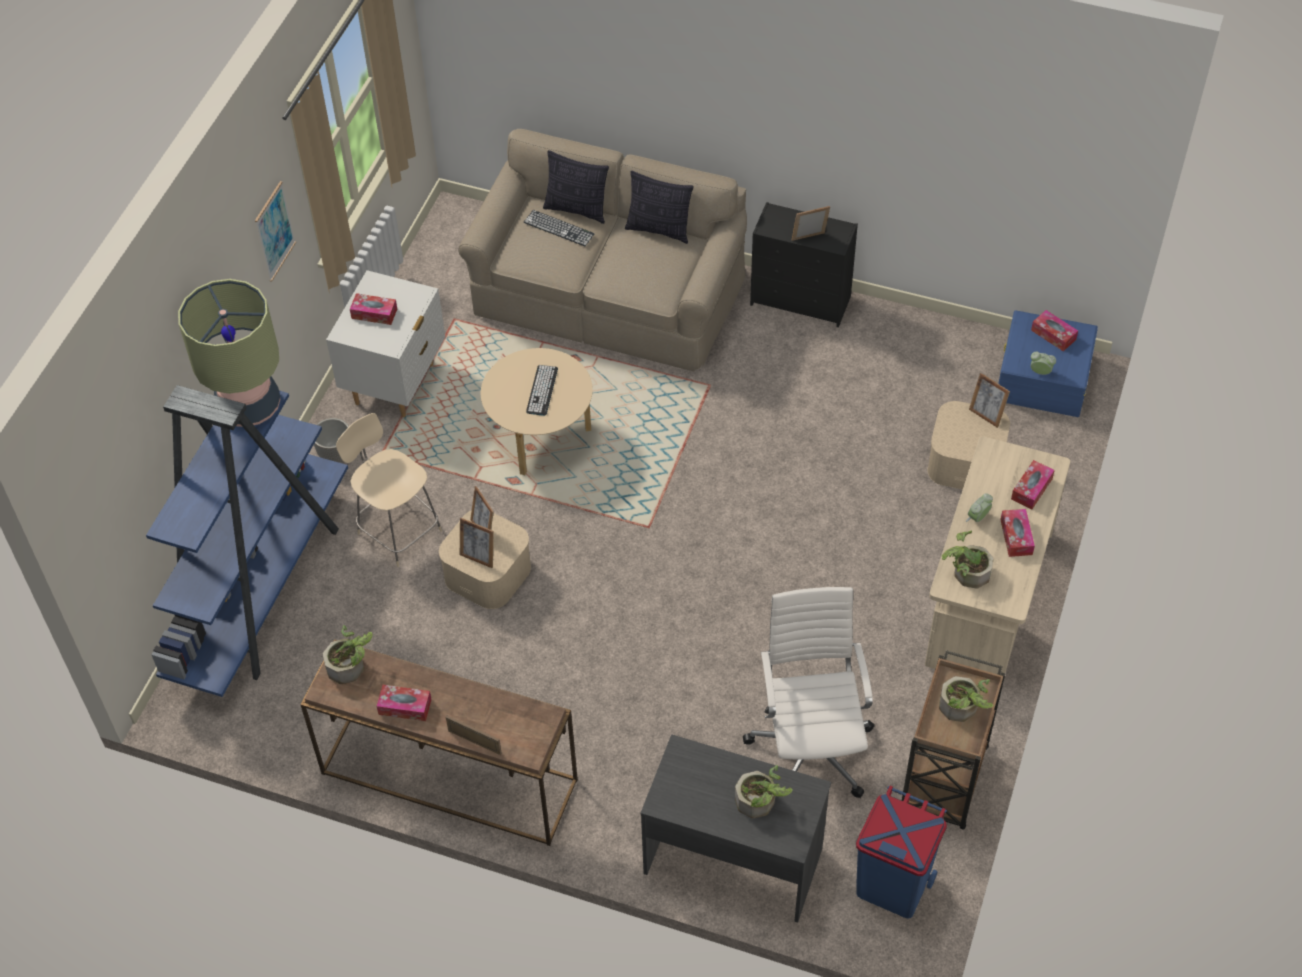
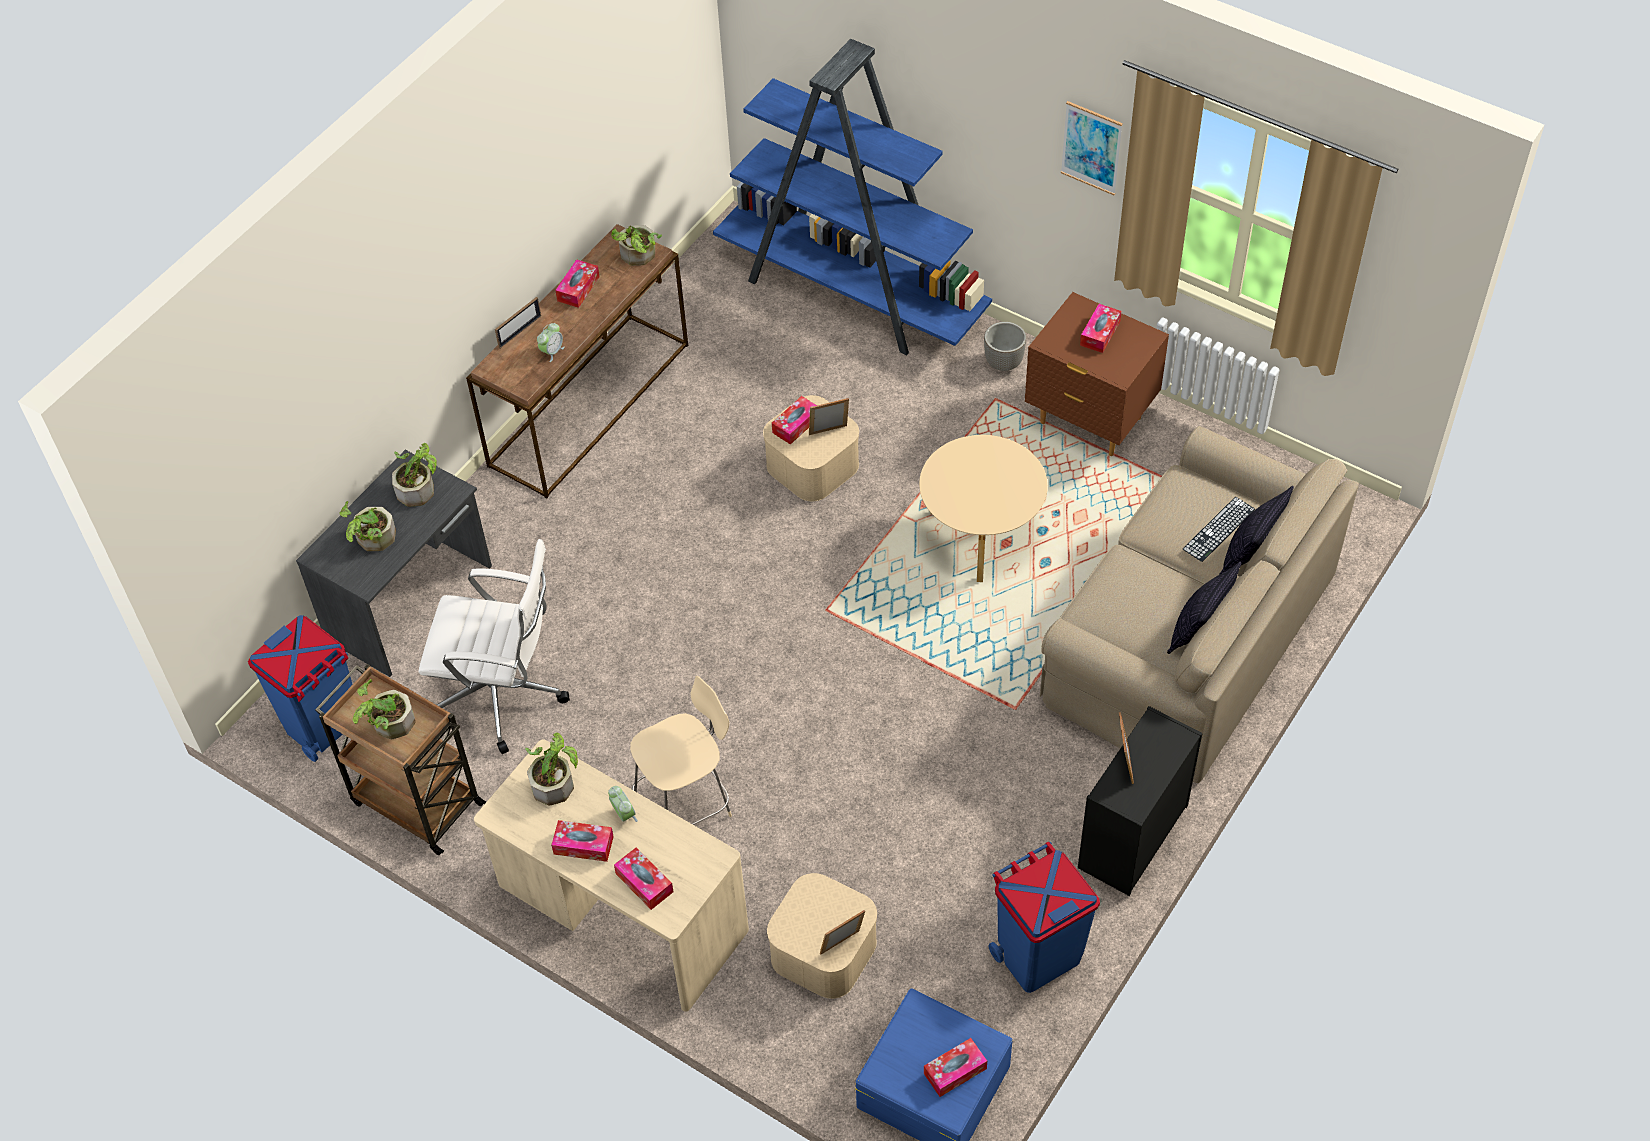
camera: 105 degrees right, 0 degrees up
(249, 405) = (905, 154): table lamp -> none
(395, 384) = (1090, 421): white nightstand -> brown nightstand
(397, 530) = (890, 400): beige chair -> beige chair (686, 805)
(478, 557) = (796, 425): picture frame -> tissue box
(542, 390) = (981, 488): keyboard -> none
(685, 783) = (419, 487): none -> potted plant
(919, 338) = (1038, 956): none -> blue trash can
(1040, 372) = (895, 1033): alarm clock -> alarm clock (552, 352)

